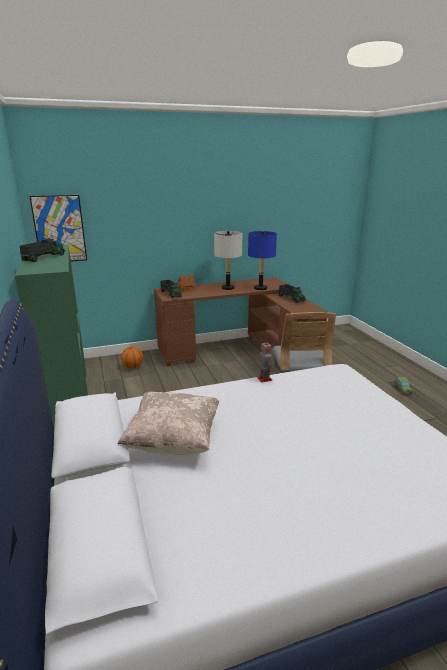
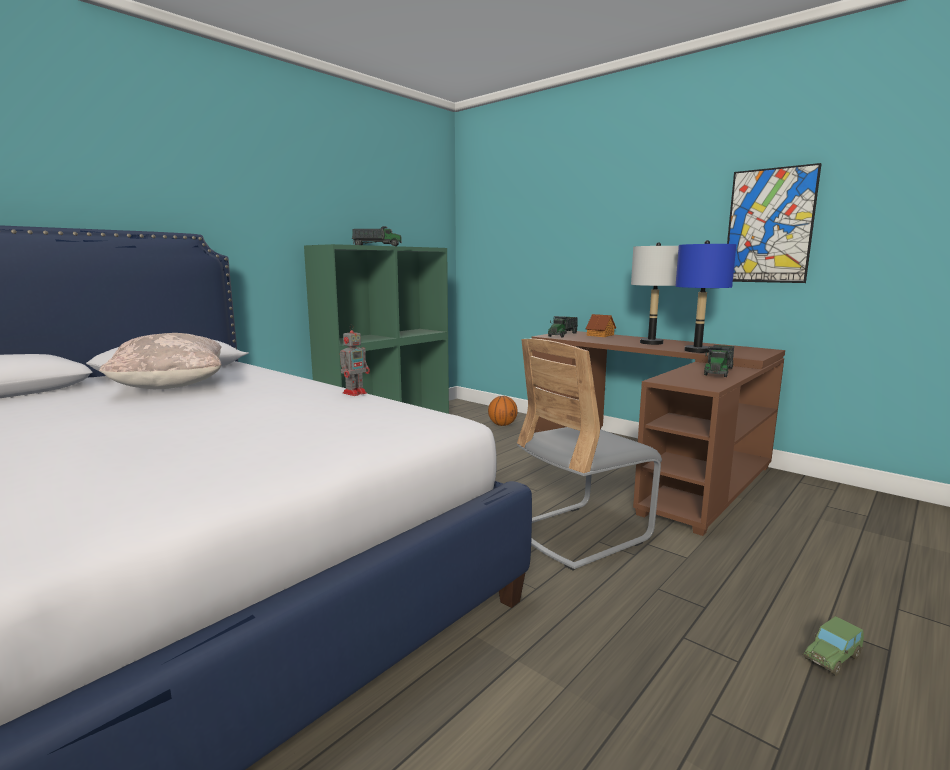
camera: 60 degrees right, 10 degrees down
(59, 229) = (482, 241): picture -> picture (769, 226)

